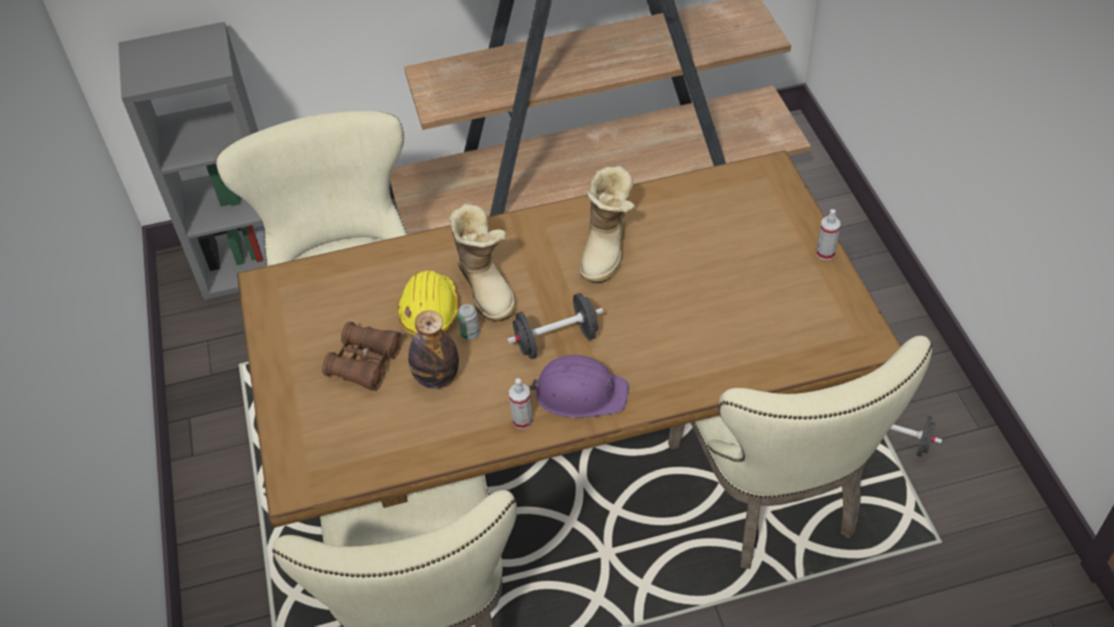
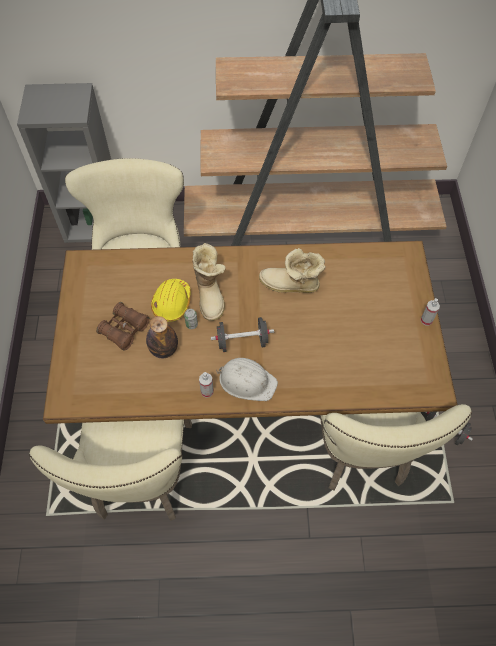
camera: 10 degrees right, 10 degrees up
(580, 392) = (247, 381): purple hard hat -> white hard hat
(607, 249) = (291, 286): boot -> boot turned 75 degrees clockwise

